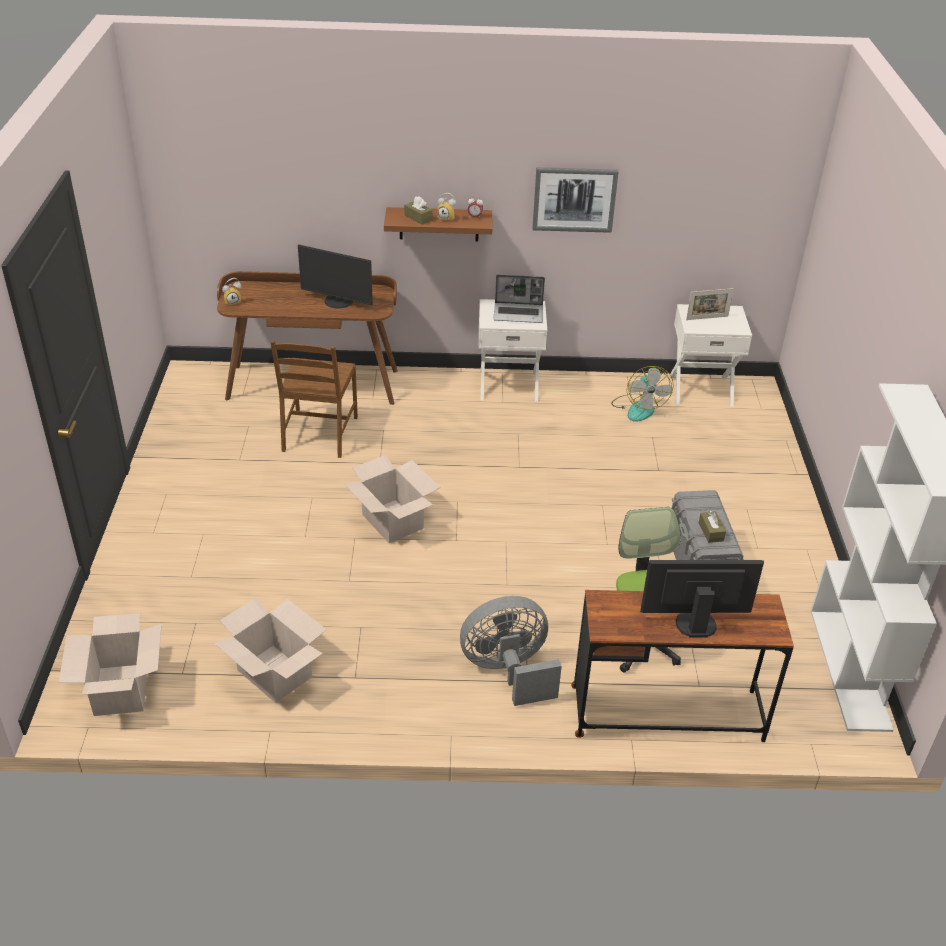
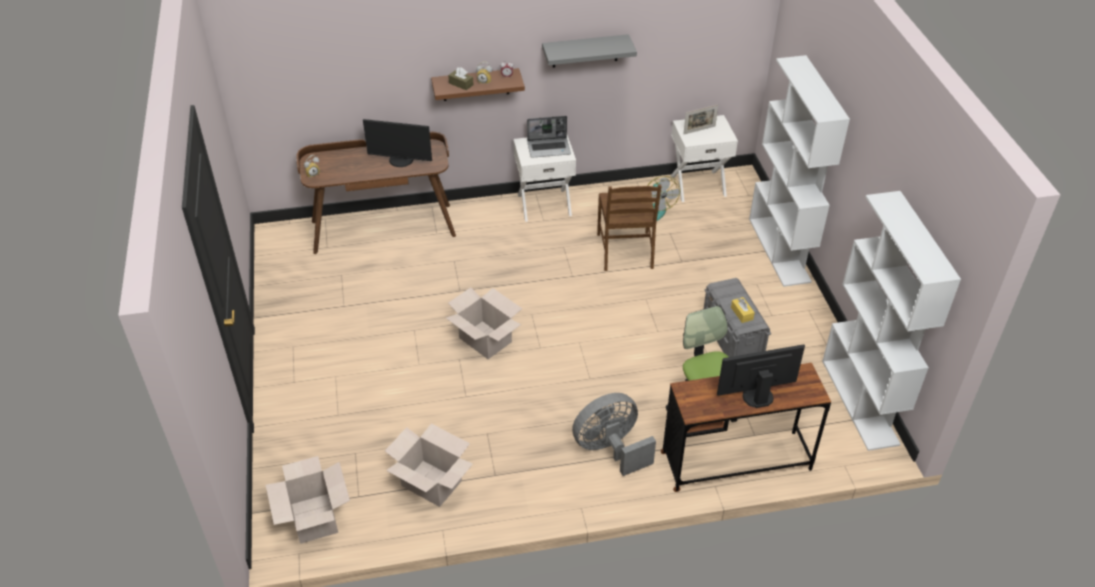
camera: 10 degrees left, 5 degrees up
(319, 434) = (402, 273): brown chair -> brown chair (626, 251)
(574, 199) = (585, 51): picture -> grey shelf
(711, 532) = (741, 313): brown tissue box -> yellow tissue box
(786, 475) = (780, 250): none -> white bookcase

